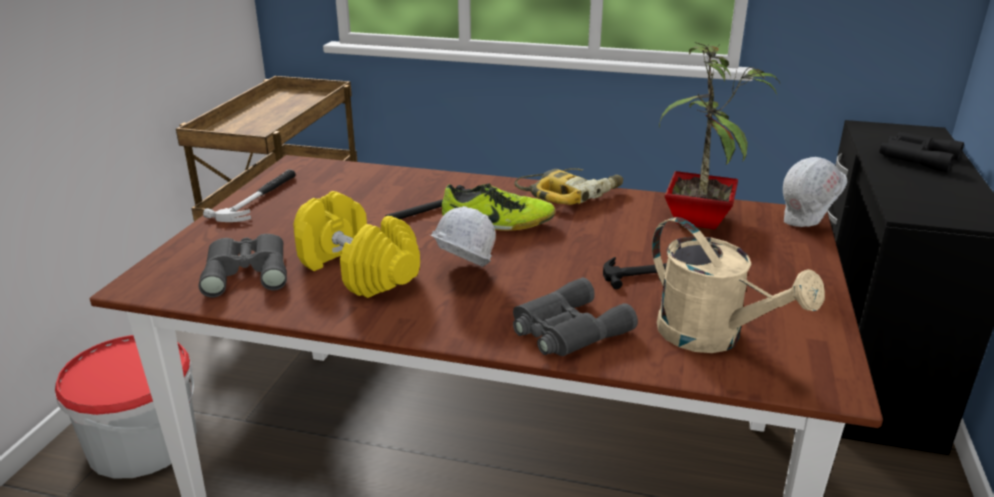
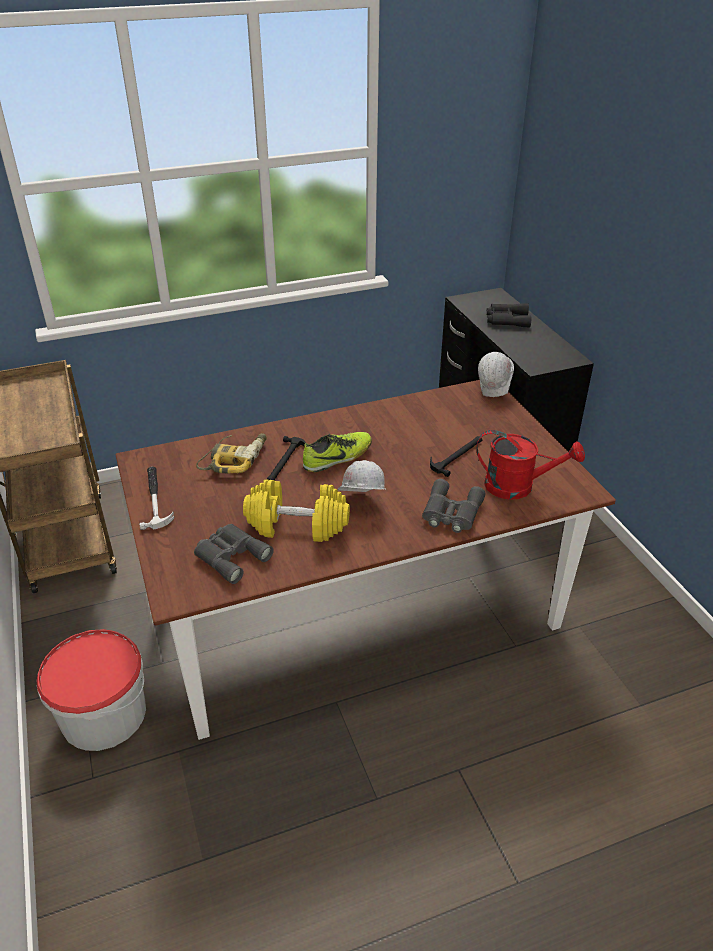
camera: 35 degrees left, 10 degrees up
(570, 194) = (352, 416): power drill -> power drill (234, 458)
(701, 220) = (442, 409): potted plant -> none
(712, 337) = (518, 487): beige watering can -> red watering can

